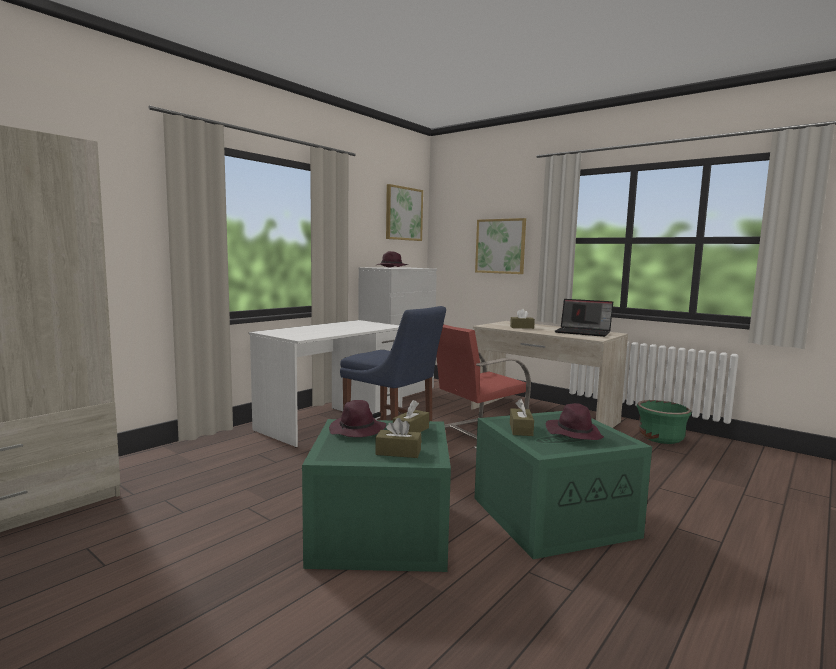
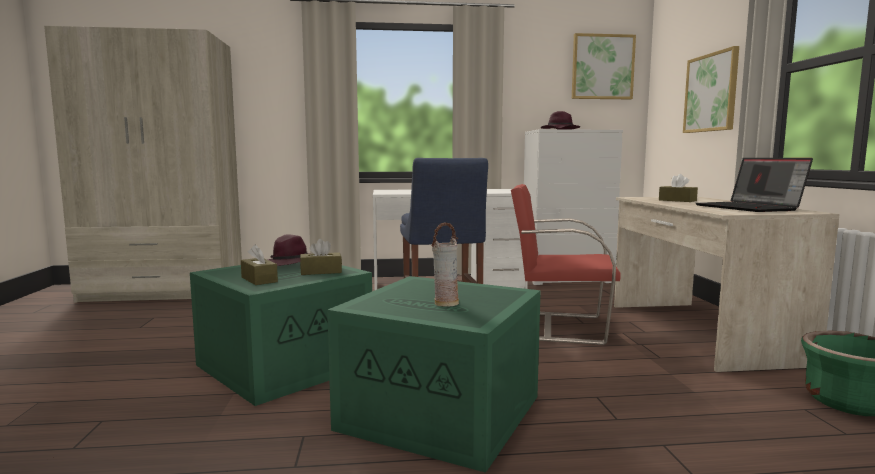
camera: 45 degrees right, 0 degrees up
(521, 429) = (409, 290): brown tissue box -> none
(573, 433) = (445, 304): purple hat -> vase

